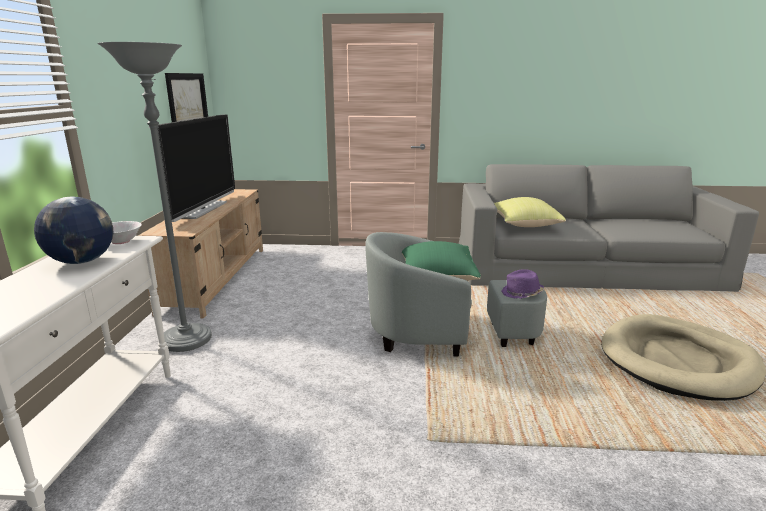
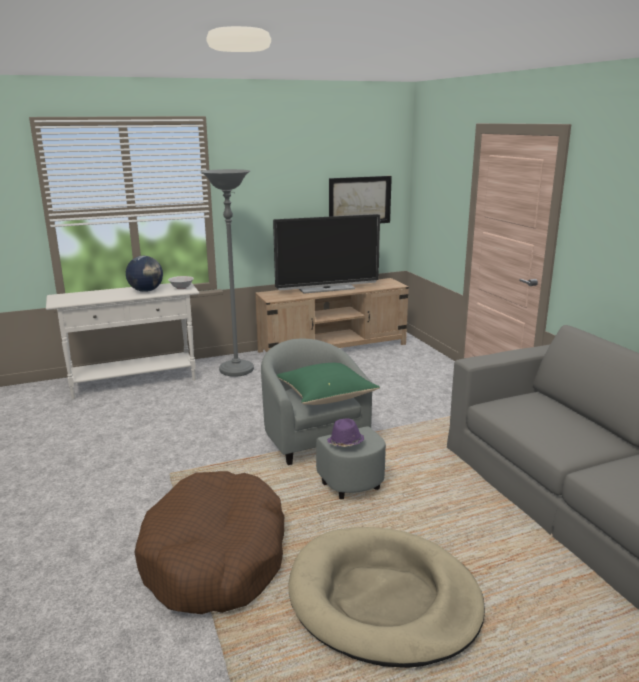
camera: 65 degrees right, 0 degrees up
(523, 224) = (528, 409): yellow pillow -> none
(620, 434) = (215, 558): none -> brown dog bed

